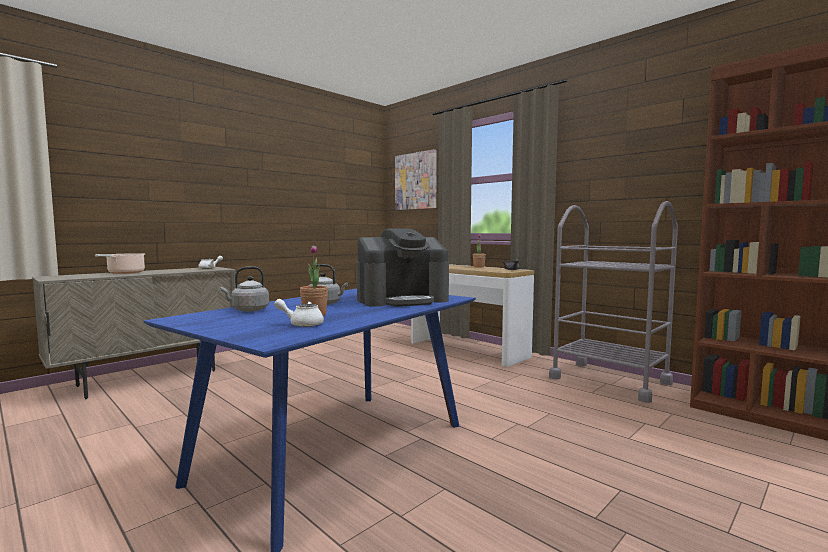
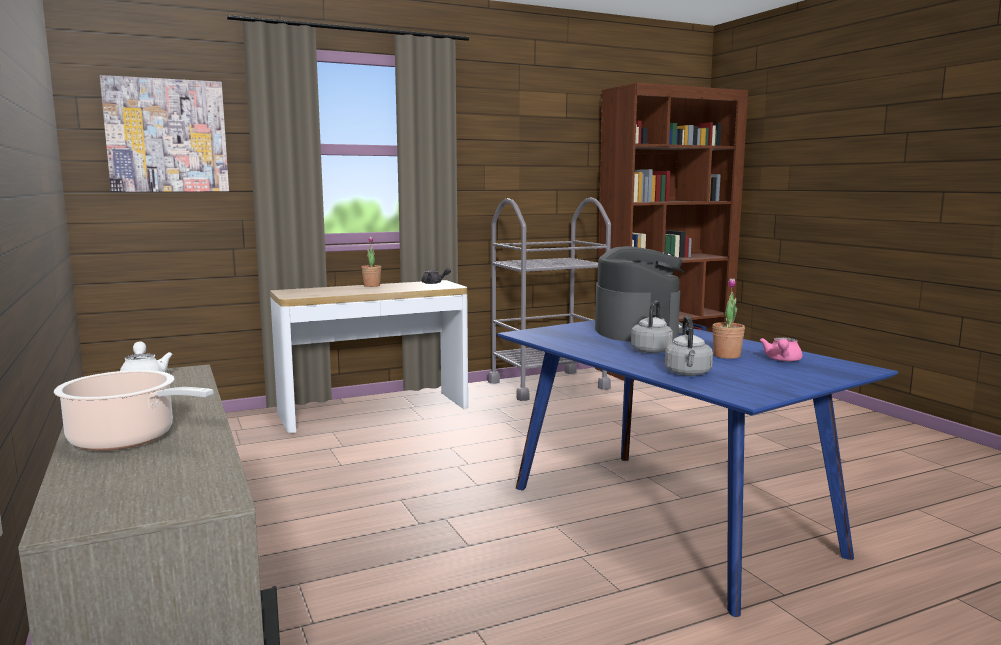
camera: 70 degrees left, 5 degrees up
(302, 324) = (782, 360): white teapot -> pink teapot

